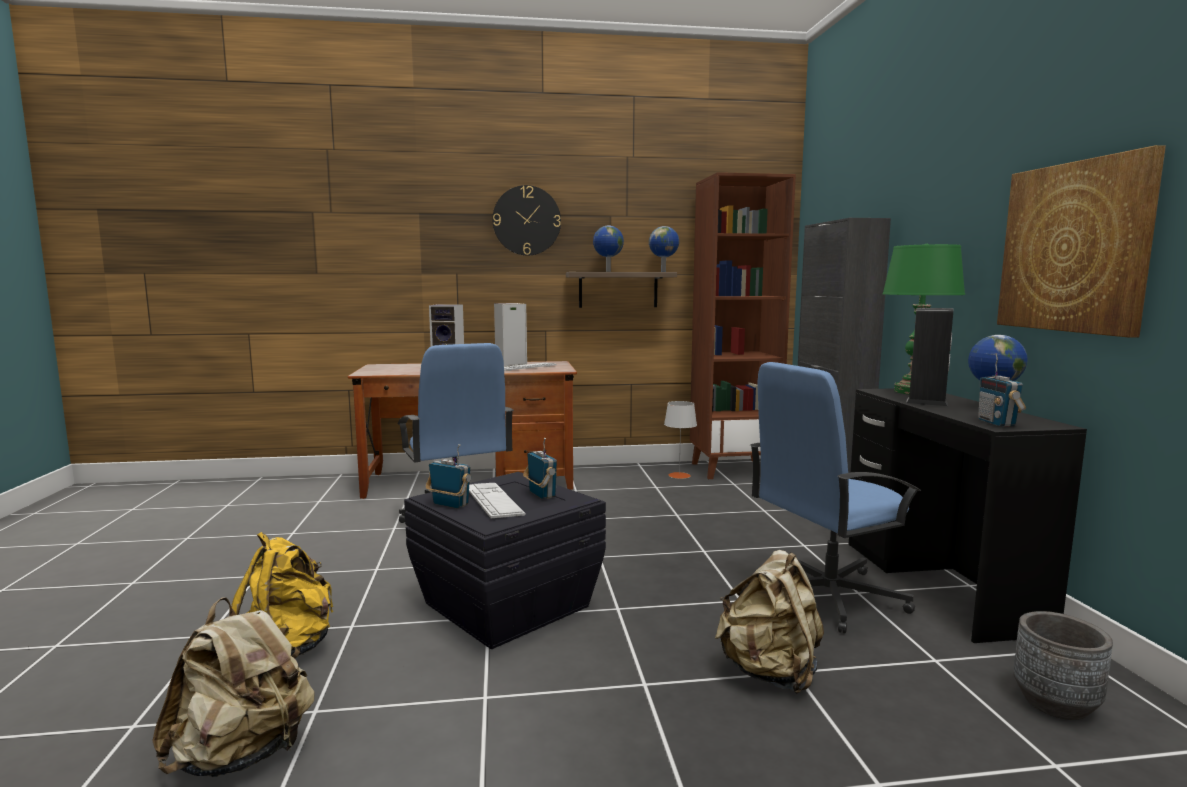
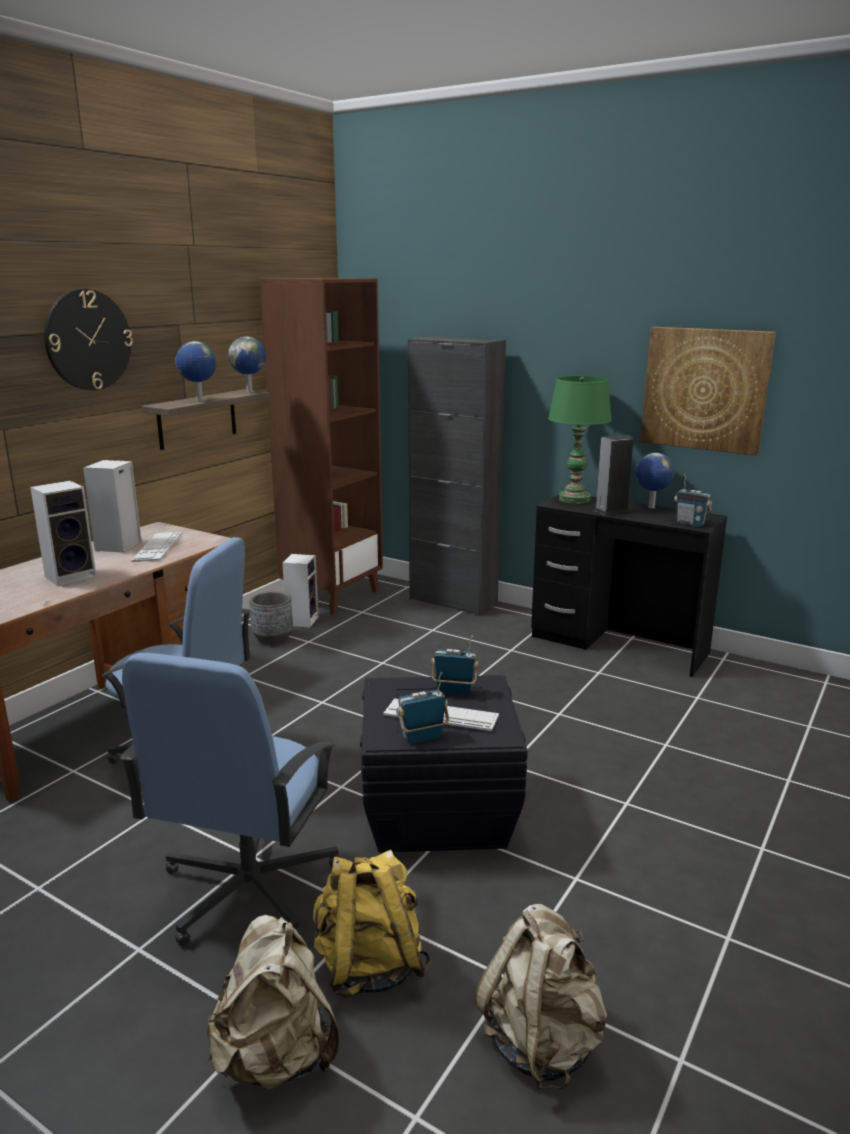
camera: 50 degrees left, 10 degrees up
(679, 475) = (302, 620): grey table lamp -> speaker
(770, 672) = (658, 752): beige backpack -> beige backpack (276, 1056)
(826, 595) = (590, 684): blue office chair -> blue office chair (247, 889)
(1055, 703) = (764, 693): grey planter -> grey planter (273, 638)

